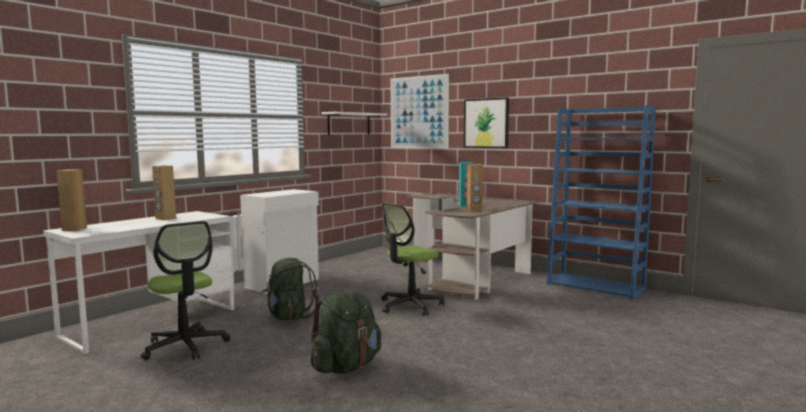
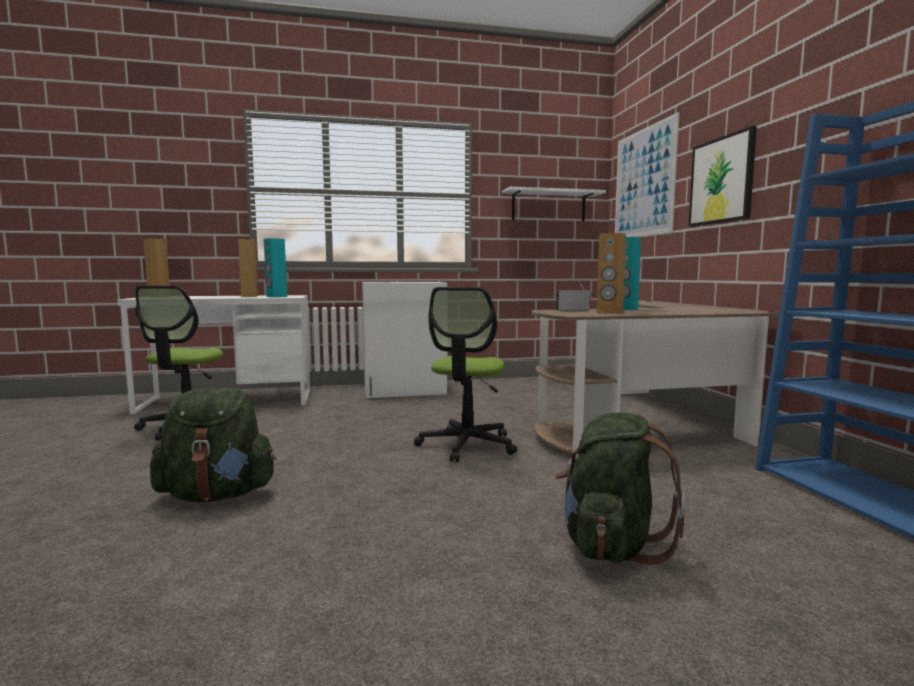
camera: 40 degrees right, 0 degrees up
(198, 217) = (276, 296): none -> turquoise speaker
(289, 317) = (323, 423): green backpack -> green backpack (611, 545)
(410, 306) = (467, 445): office chair -> office chair turned 75 degrees counterclockwise

